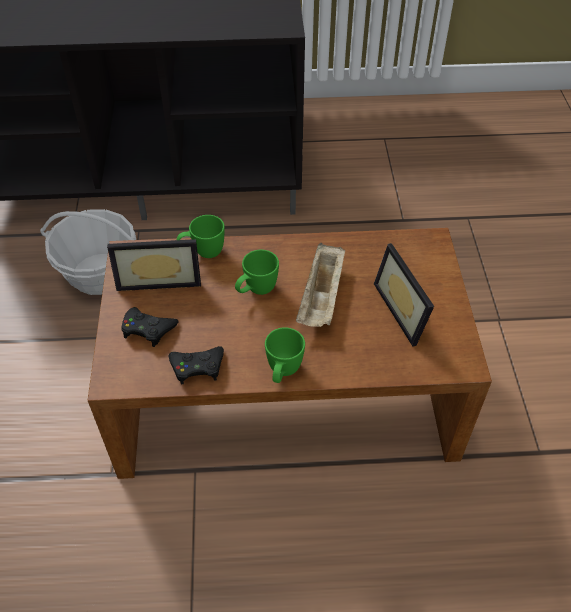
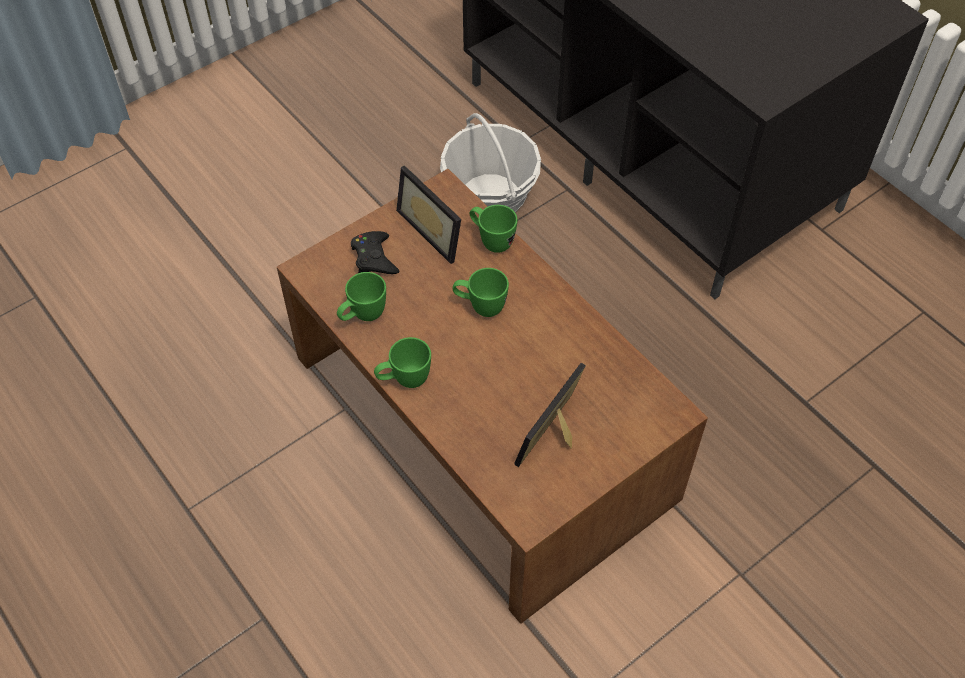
camera: 55 degrees right, 5 degrees up
(197, 367) = (362, 316): black game controller -> green mug
(321, 298) = (514, 361): beige tray -> none

